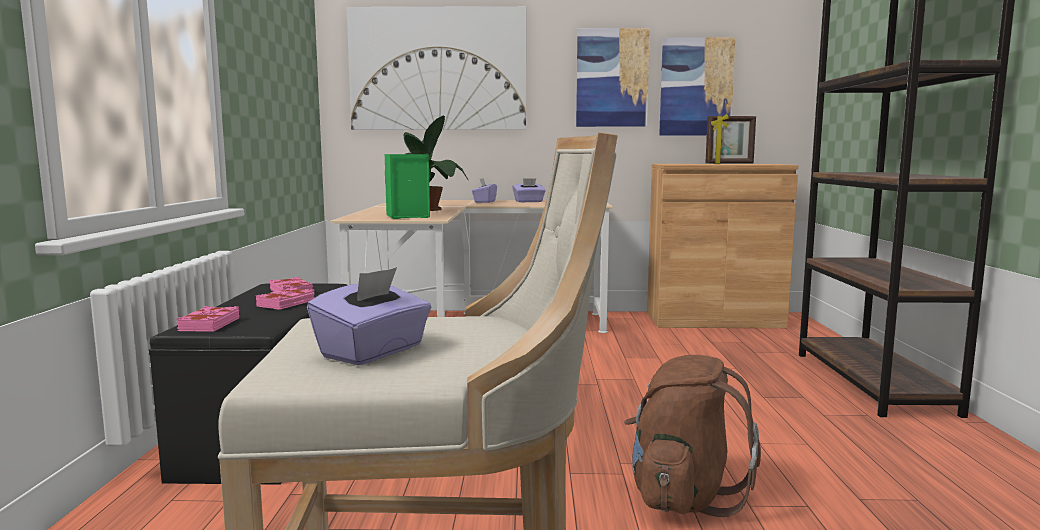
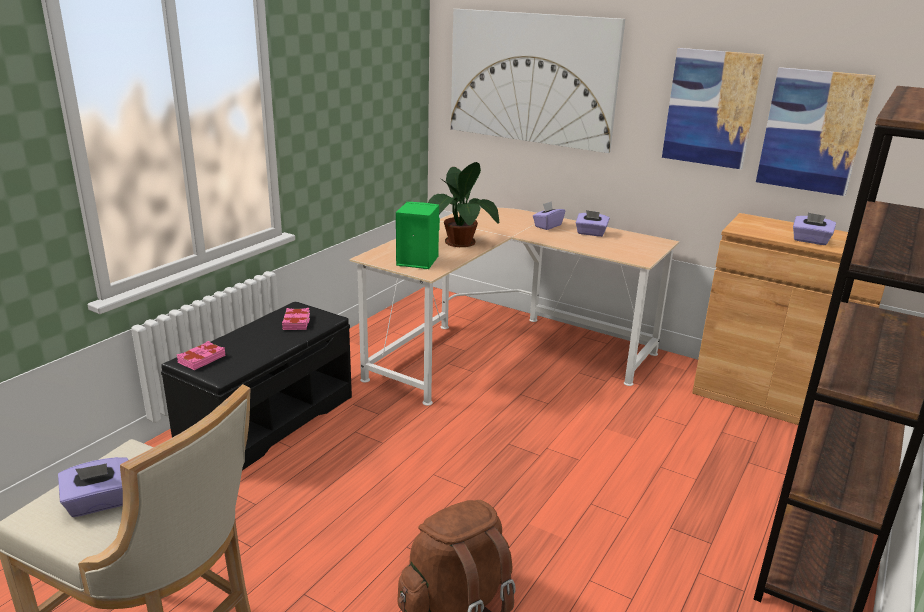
camera: 30 degrees right, 15 degrees up
(286, 303) = (274, 341): pink book -> none
(729, 164) = (810, 241): picture frame -> purple tissue box

